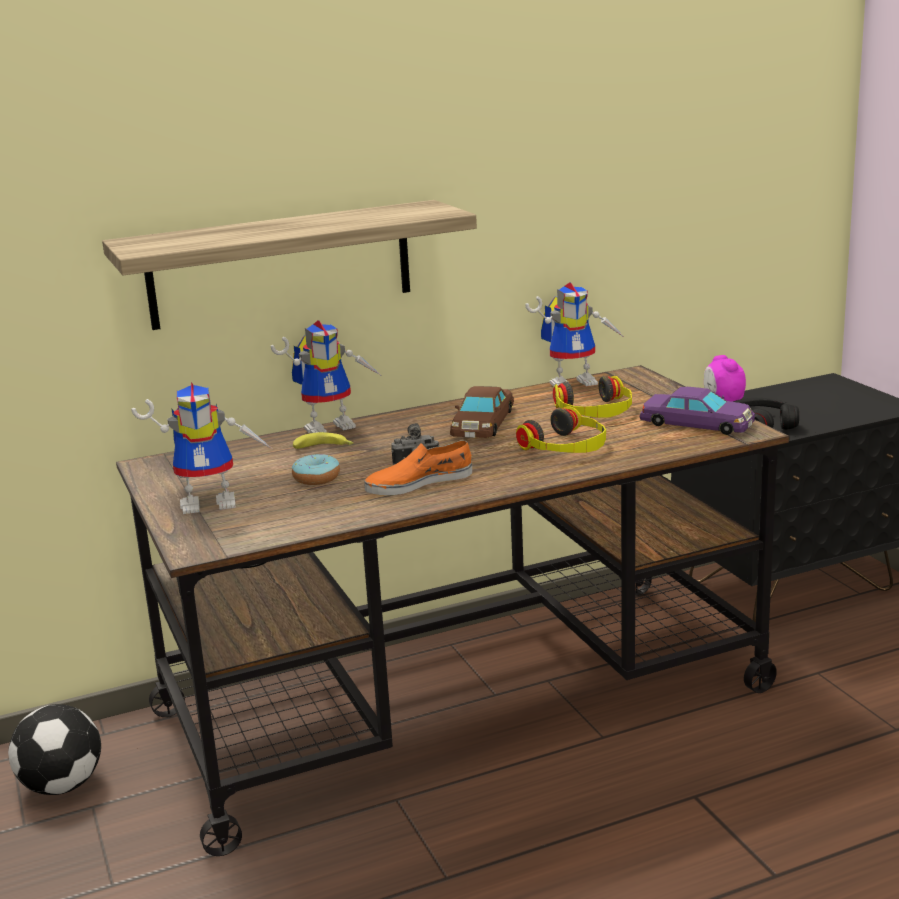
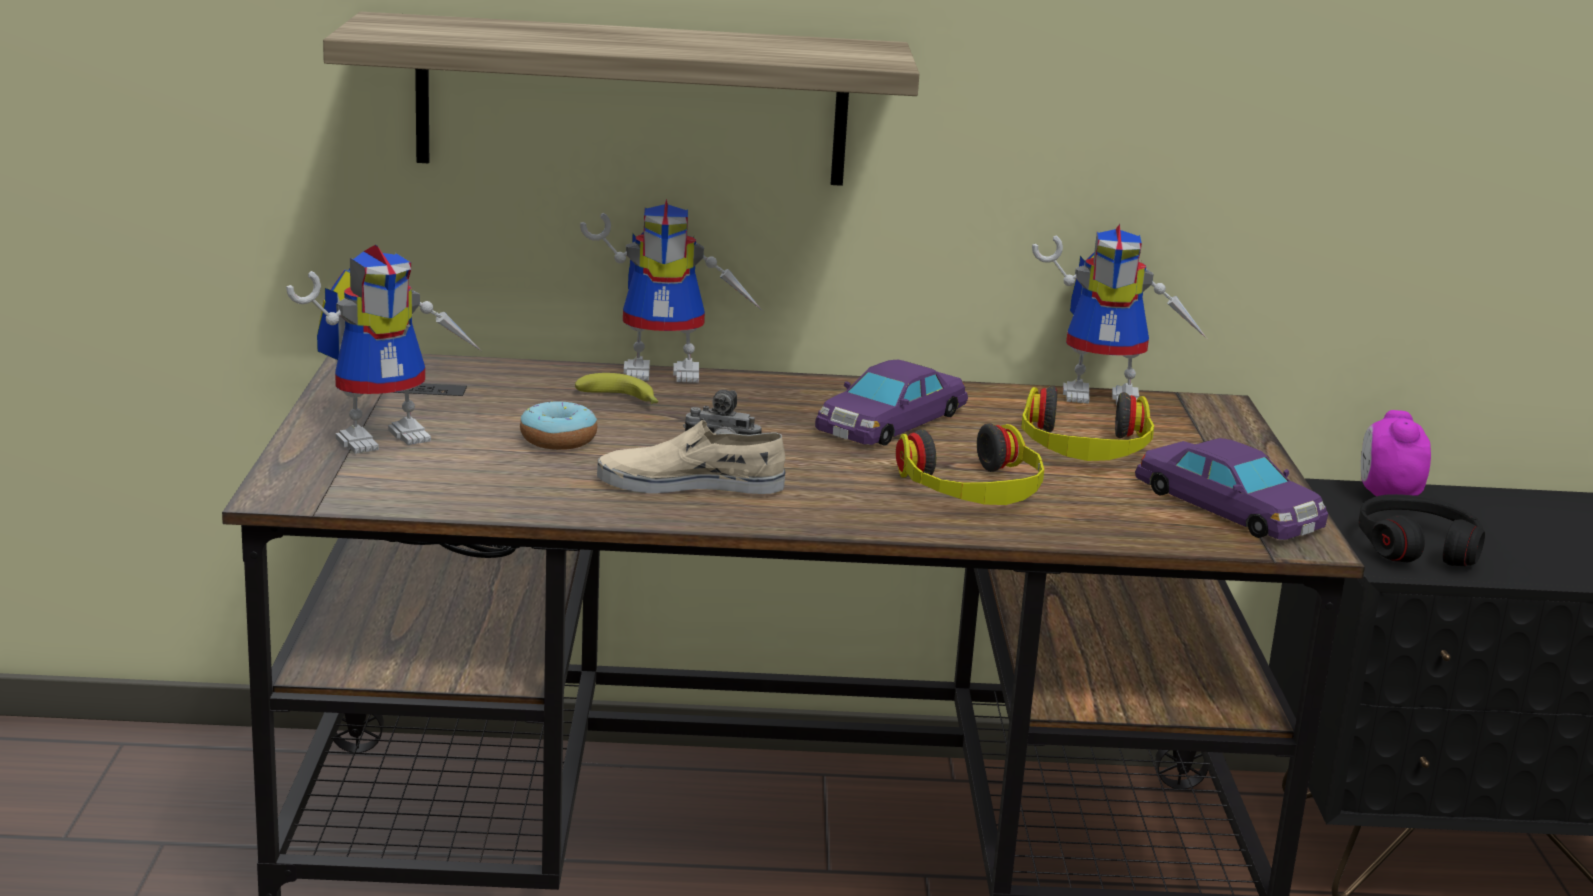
camera: 20 degrees right, 0 degrees up
(62, 785) = (150, 800): football -> none
(213, 502) = (385, 435): toy robot -> toy robot turned 45 degrees counterclockwise
(418, 482) = (691, 483): orange shoe -> beige shoe
(482, 422) = (891, 421): brown toy car -> purple toy car

